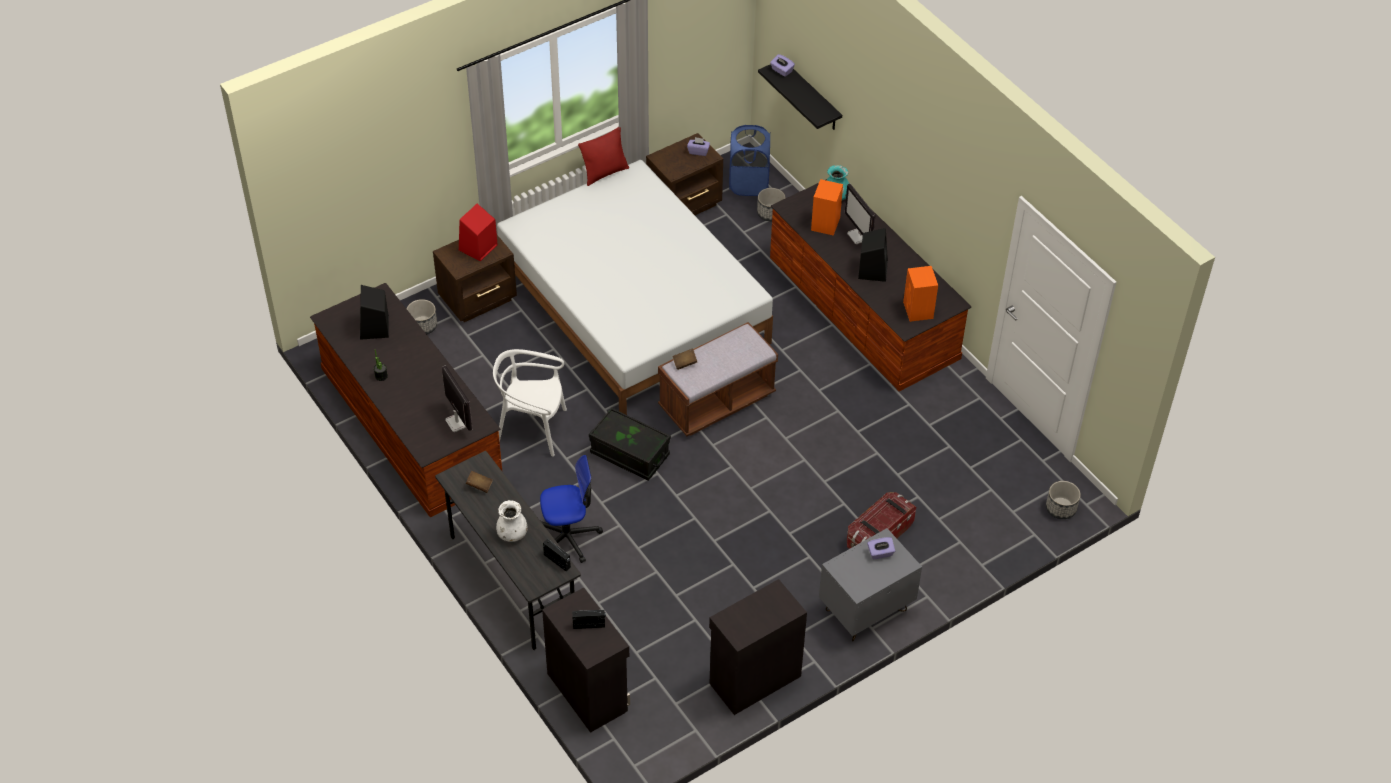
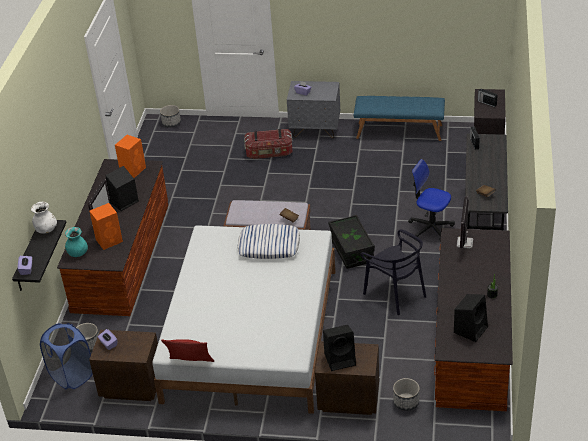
camera: 135 degrees left, 10 degrees down
(477, 248) = (340, 359): red speaker -> black speaker
(512, 534) = (487, 164): white vase -> white vase (46, 230)
(532, 429) = (395, 293): white chair -> black chair
(666, 316) = (269, 245): none -> pillow
(753, 679) = (399, 131): black cabinet -> blue bench

